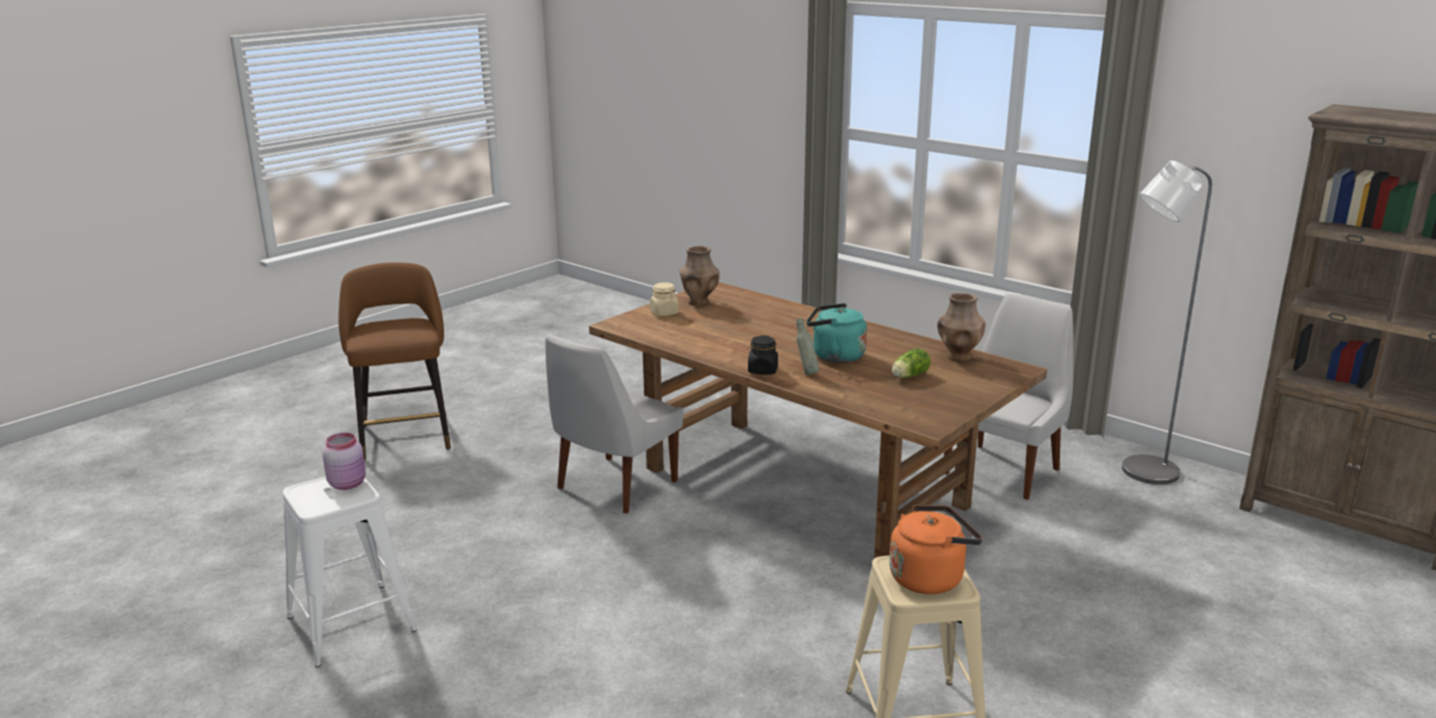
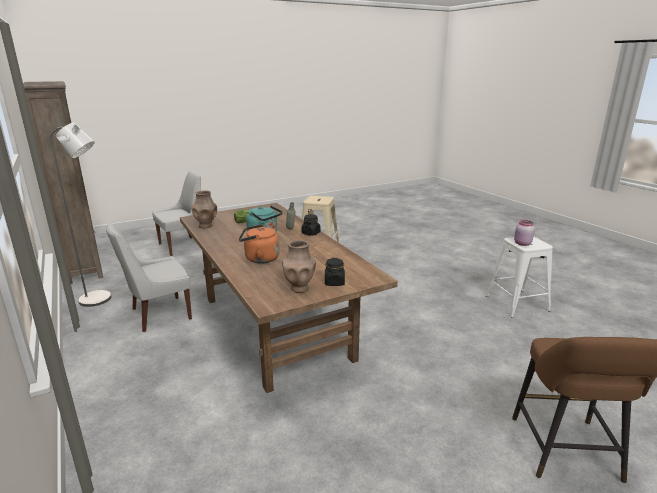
camera: 160 degrees left, 0 degrees up
(614, 487) = (384, 351): white chair -> white chair (183, 246)
(664, 313) = (334, 282): beige jar -> black jar
(930, 577) = (317, 199): orange kettle -> orange kettle (259, 259)

